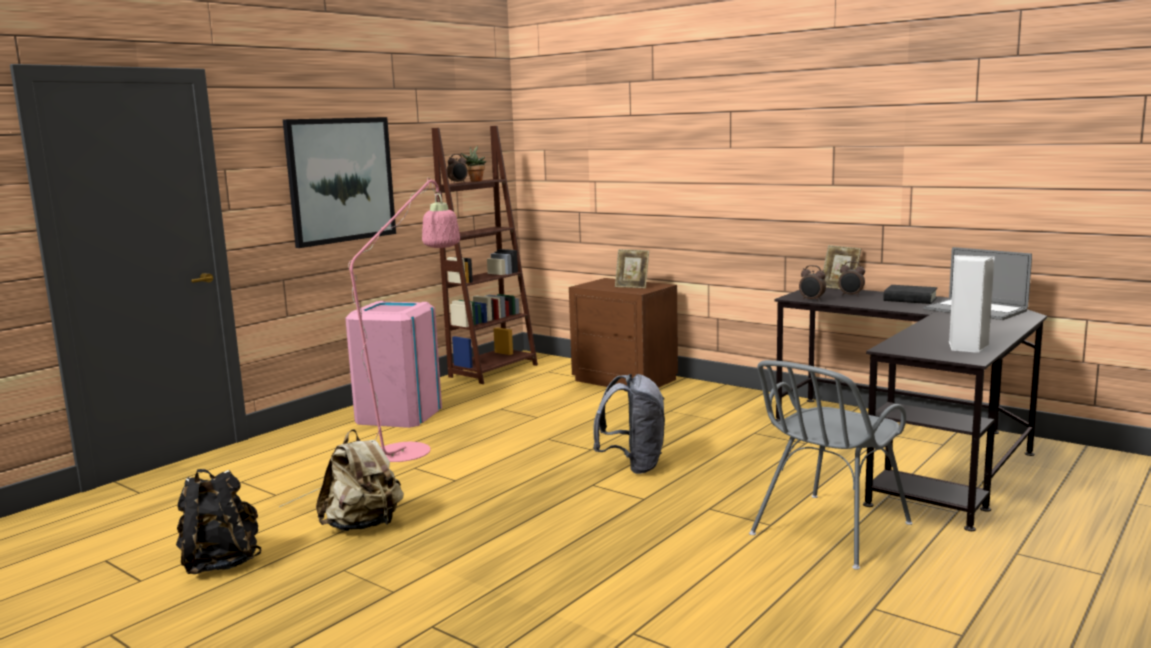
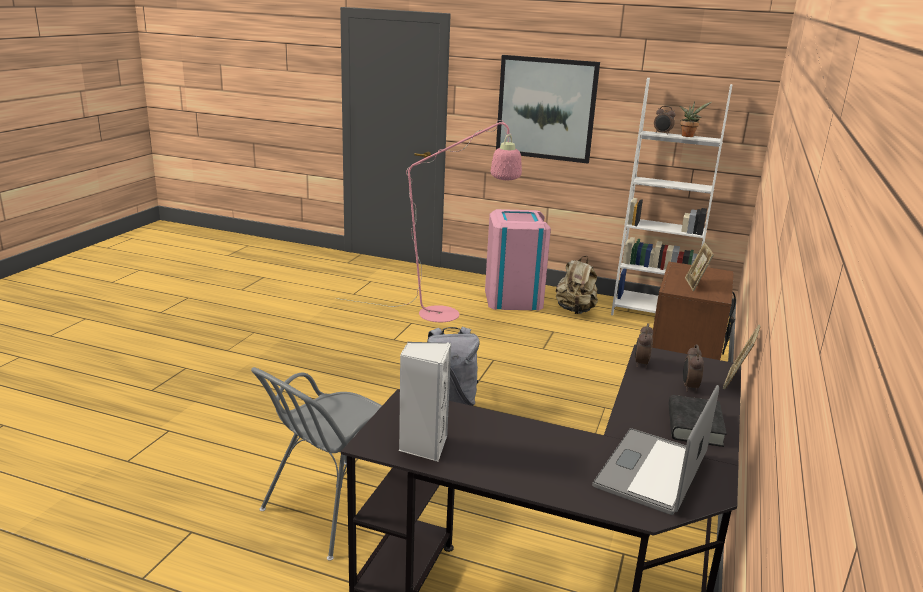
camera: 70 degrees right, 10 degrees up
(221, 563) = (261, 301): black backpack -> none
(363, 526) = (313, 325): beige backpack -> beige backpack (575, 310)
(493, 371) = (652, 313): brown bookcase -> white bookcase
(828, 531) = (333, 509): grey chair -> grey chair turned 75 degrees counterclockwise

